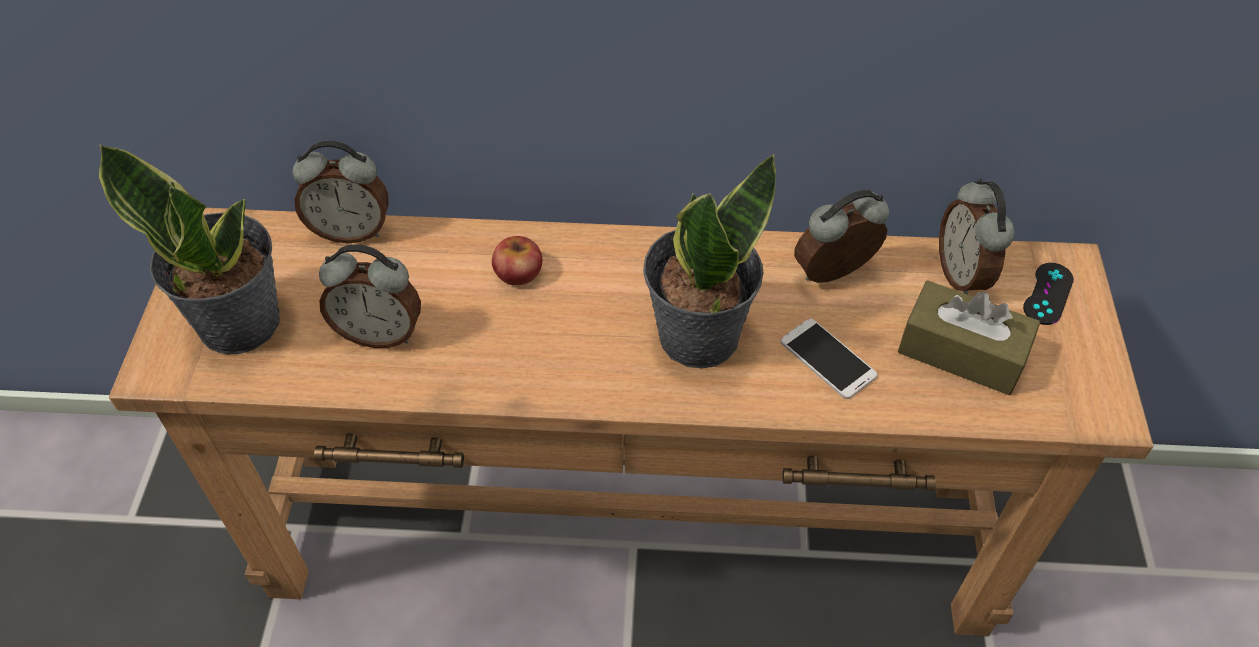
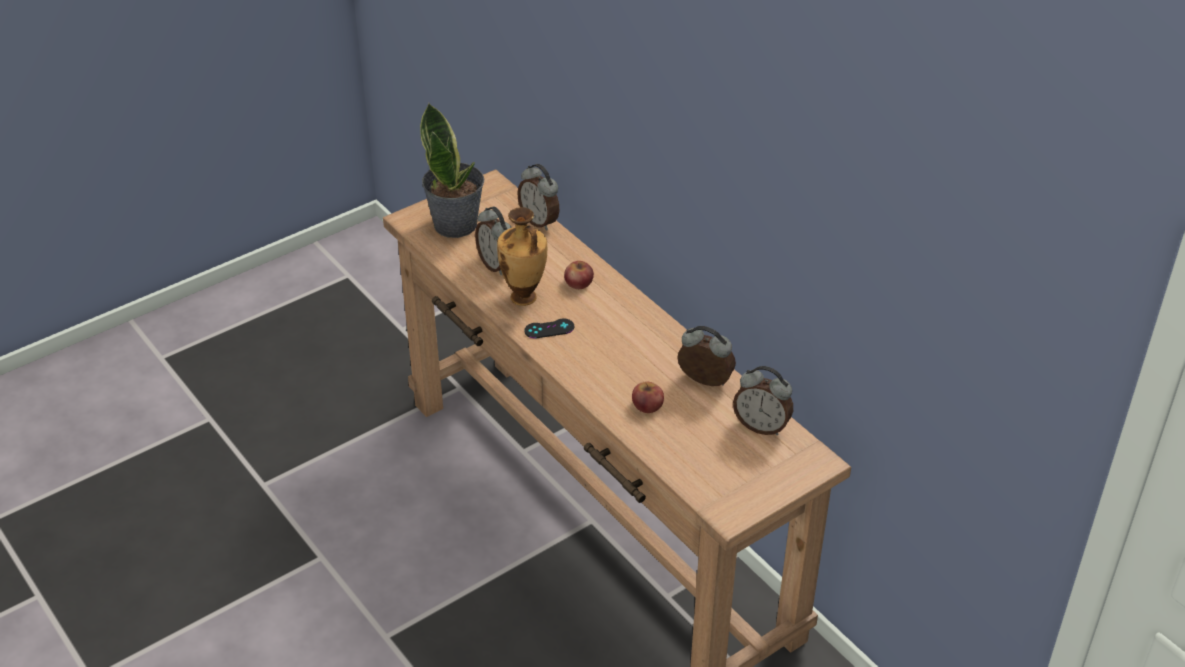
camera: 50 degrees right, 10 degrees down
(483, 349) = (524, 298): none -> vase
(697, 335) = (610, 357): potted plant -> none
(827, 359) = (647, 405): phone -> apple
(961, 352) = (707, 448): brown tissue box -> none
(963, 275) = (761, 426): alarm clock -> alarm clock turned 105 degrees counterclockwise
(1048, 294) = (787, 462): black game controller -> black game controller (549, 329)

